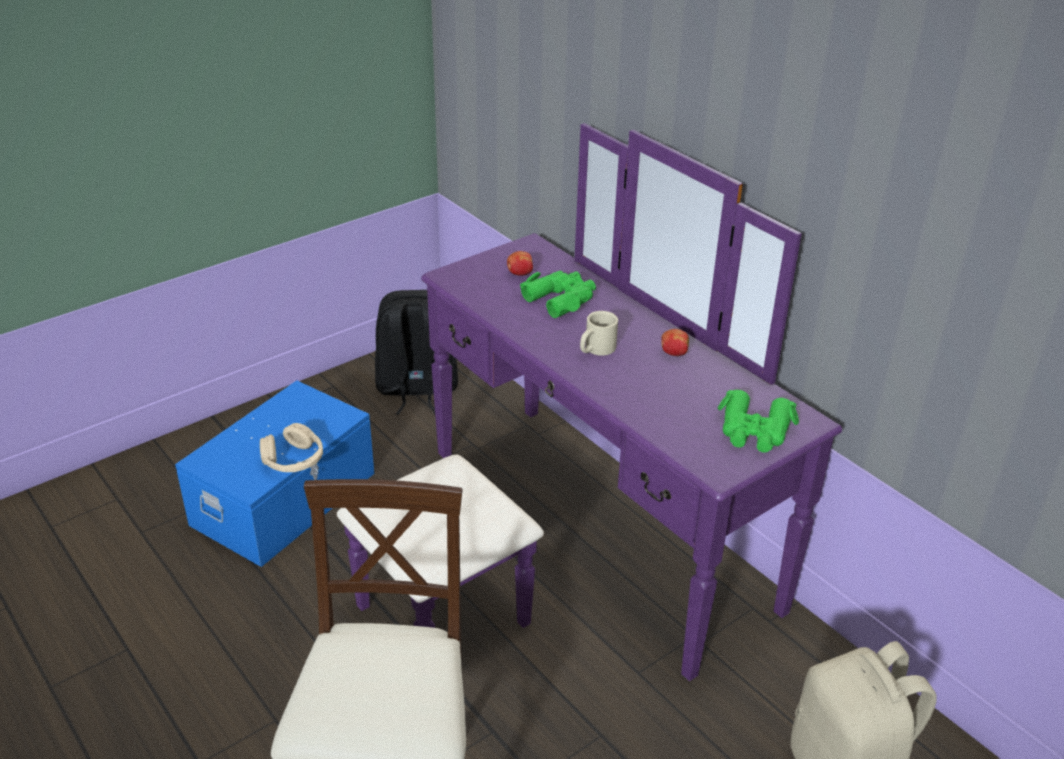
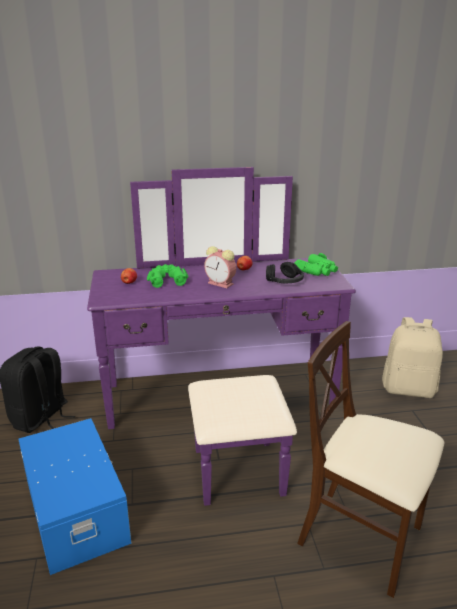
camera: 60 degrees left, 10 degrees down
(293, 460) = (102, 462): beige headphones -> none
(595, 349) = (221, 283): beige mug -> alarm clock
(668, 408) = (284, 281): none -> black headphones

